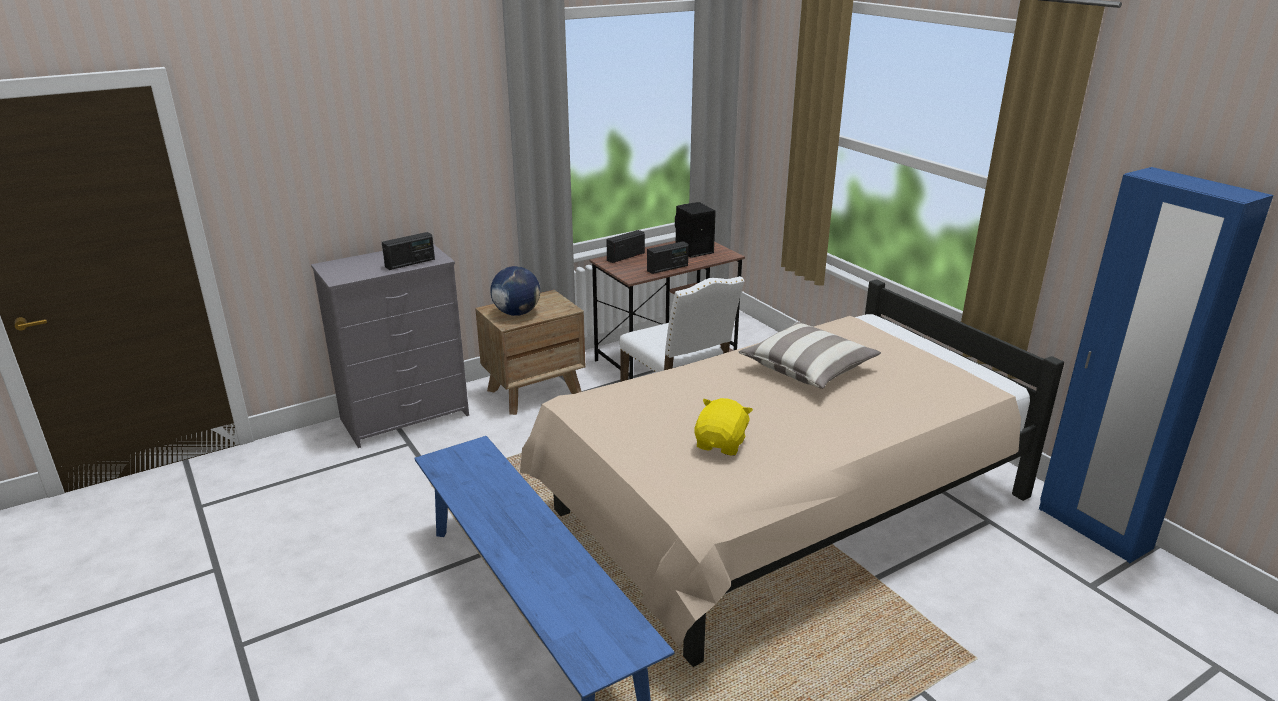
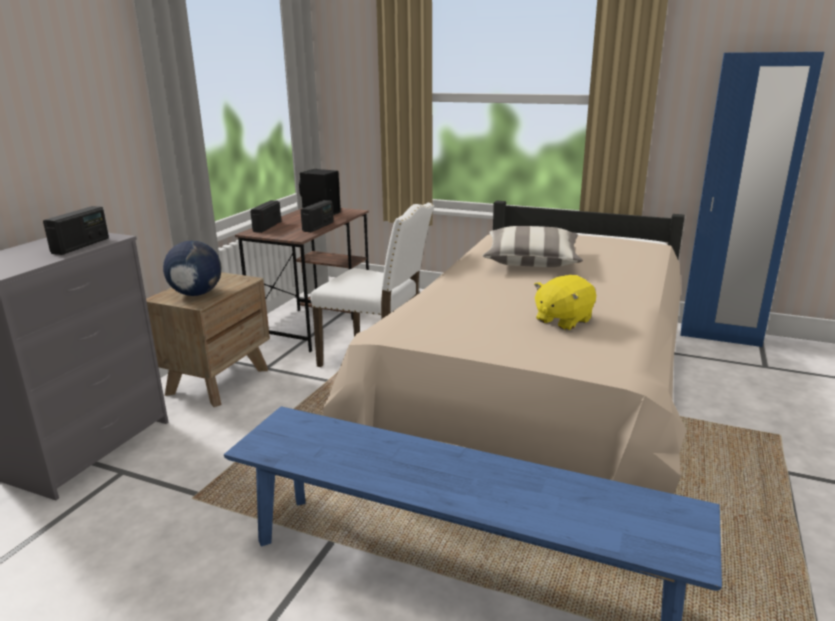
camera: 35 degrees left, 5 degrees down
(721, 444) = (562, 320): yellow plush toy -> yellow plush toy turned 120 degrees counterclockwise

